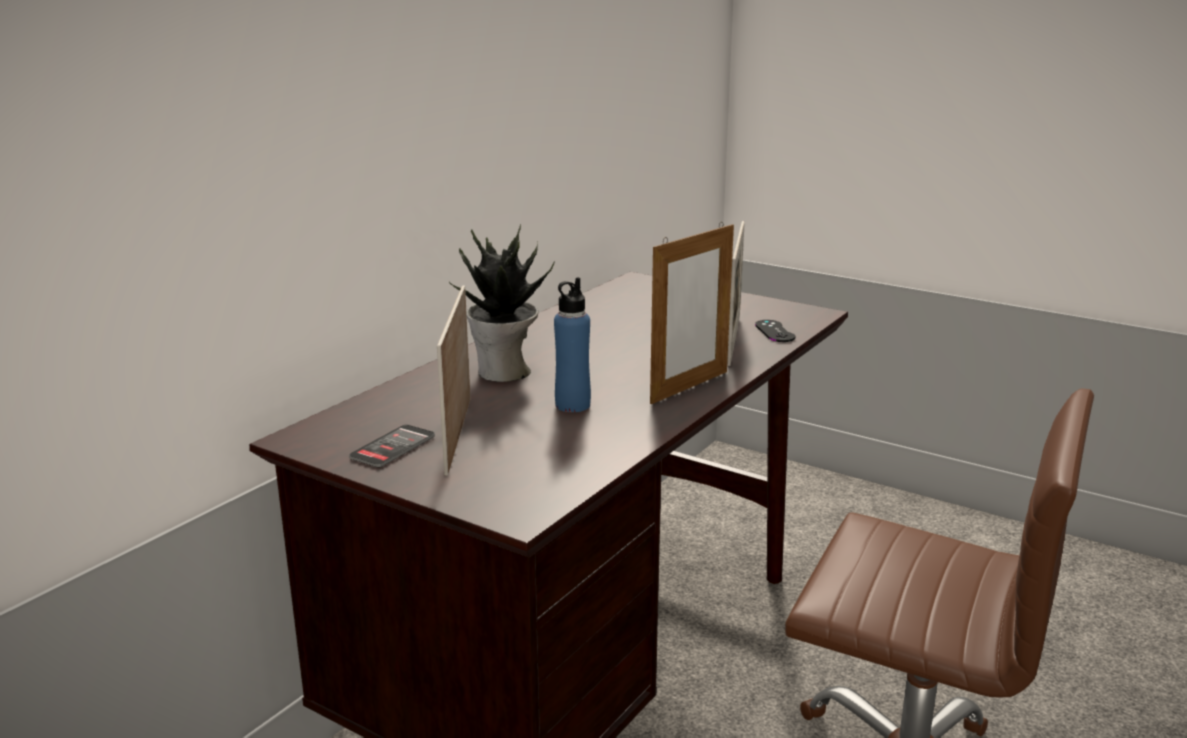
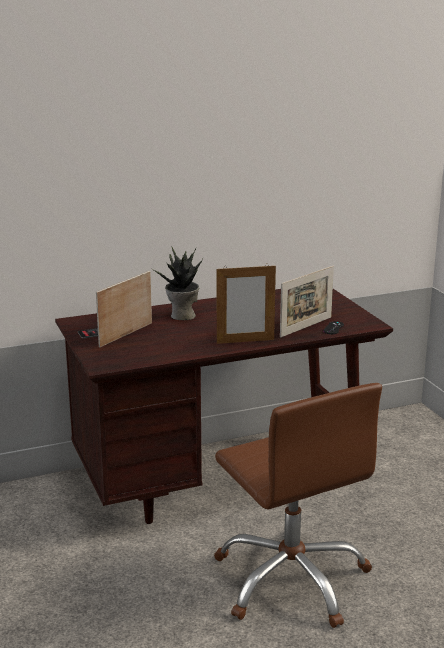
camera: 35 degrees right, 0 degrees up
(572, 405) = (185, 335): blue bottle -> none

